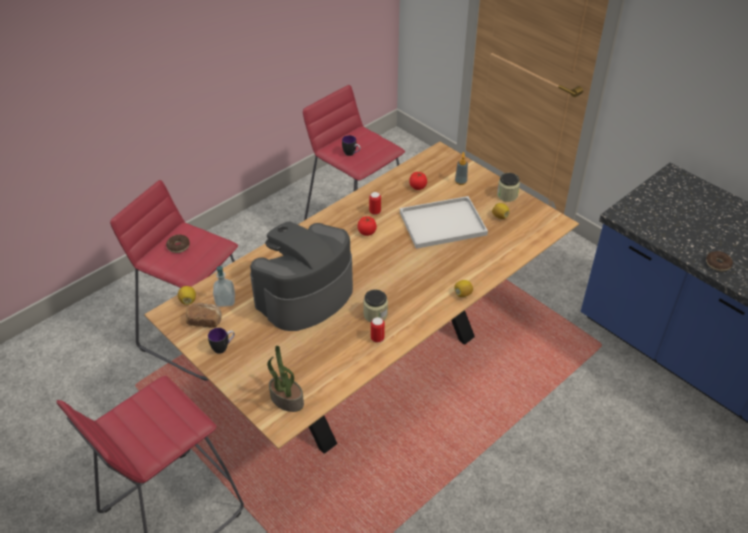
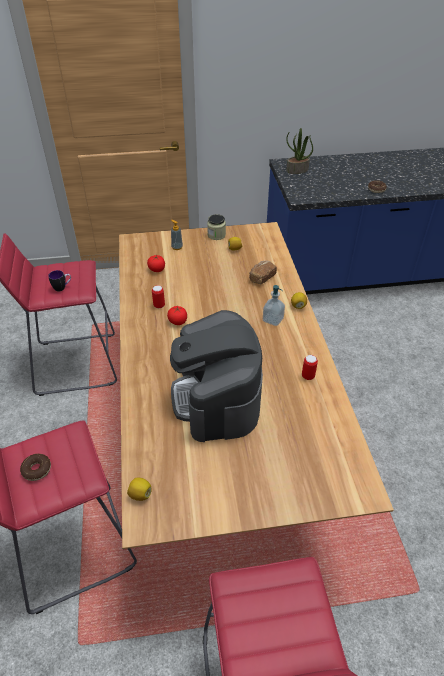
camera: 55 degrees left, 0 degrees up
(204, 321) = (182, 492): bread -> bread (261, 278)
(223, 347) = (233, 493): mug -> none
(225, 301) = (170, 461): soap dispenser -> soap dispenser (273, 320)
(286, 400) = (338, 474): potted plant -> potted plant (297, 170)
(375, 314) = (279, 364): jar -> none
(444, 222) = (212, 277): white tray -> none

